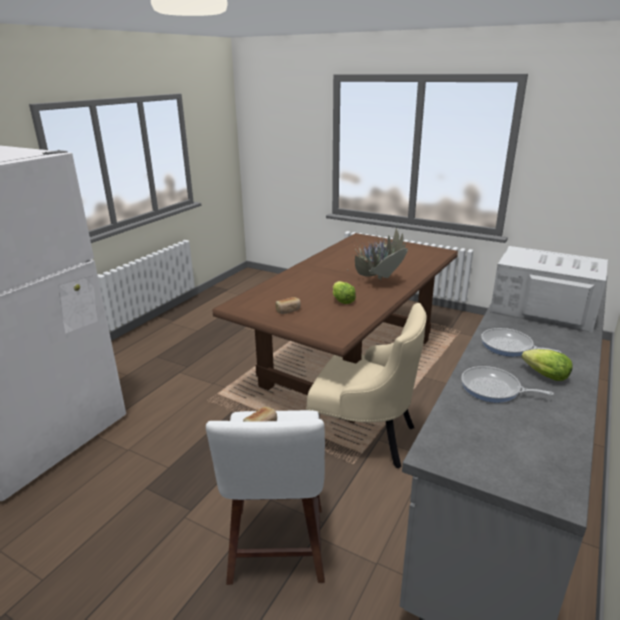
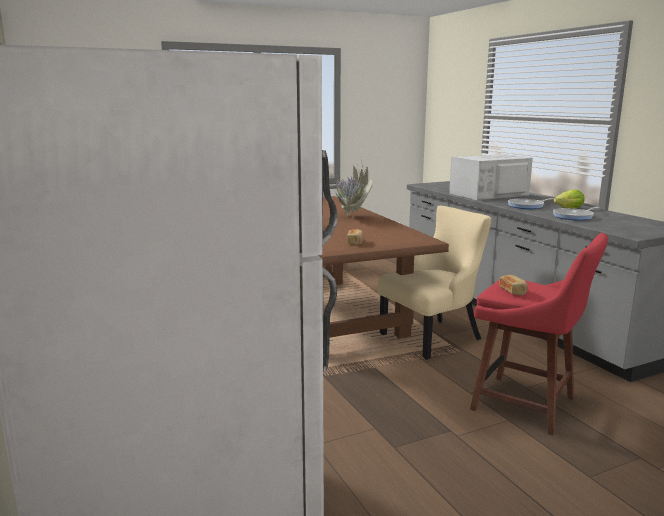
camera: 55 degrees left, 10 degrees down
(276, 548) = (528, 405): white stool -> red stool
(342, 300) = (365, 229): lettuce -> none

